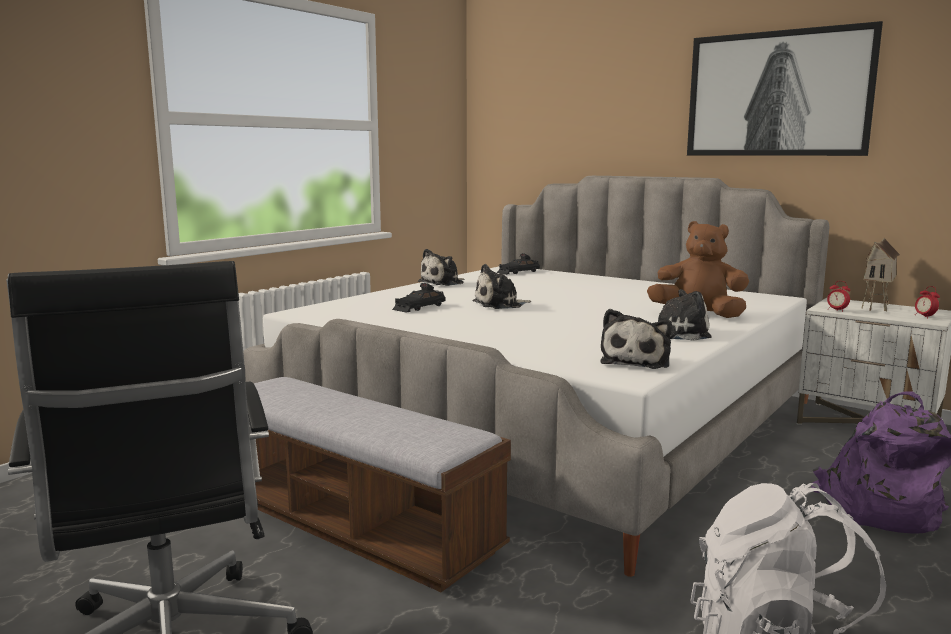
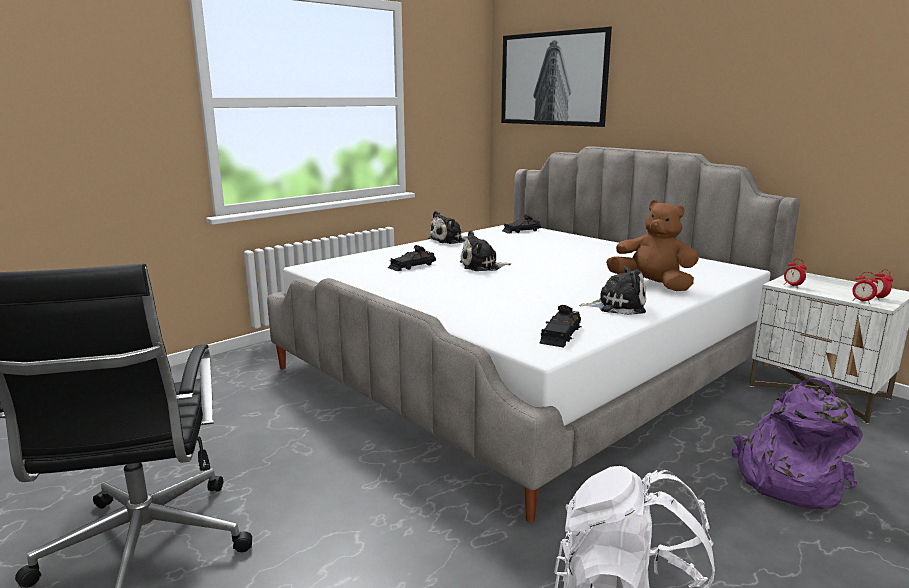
camera: 10 degrees right, 5 degrees up
(354, 525) = (324, 451): bench -> none
(636, 361) = (560, 335): plush toy -> black toy car
(778, 94) = (760, 75): picture -> picture (553, 79)
(877, 307) = (836, 285): toy house -> none
(912, 320) = (862, 301): none -> alarm clock

